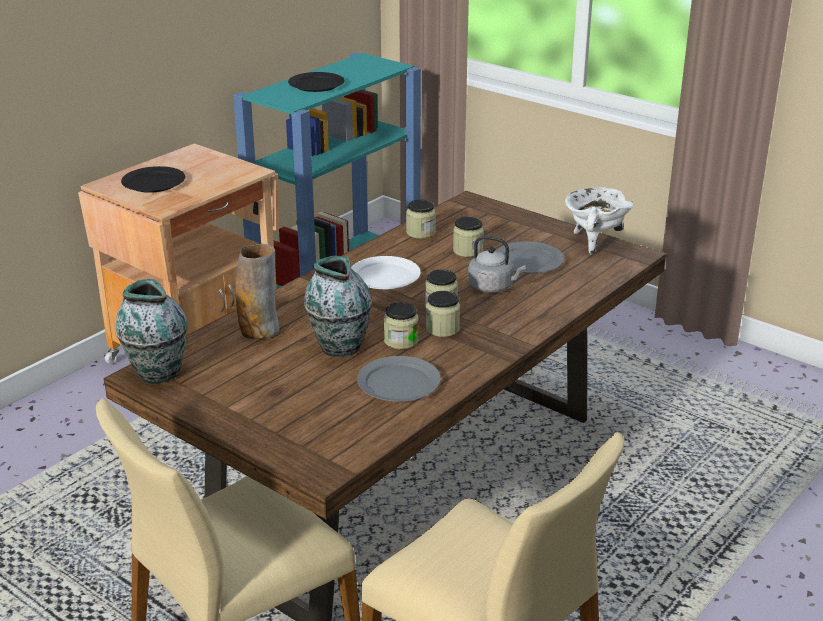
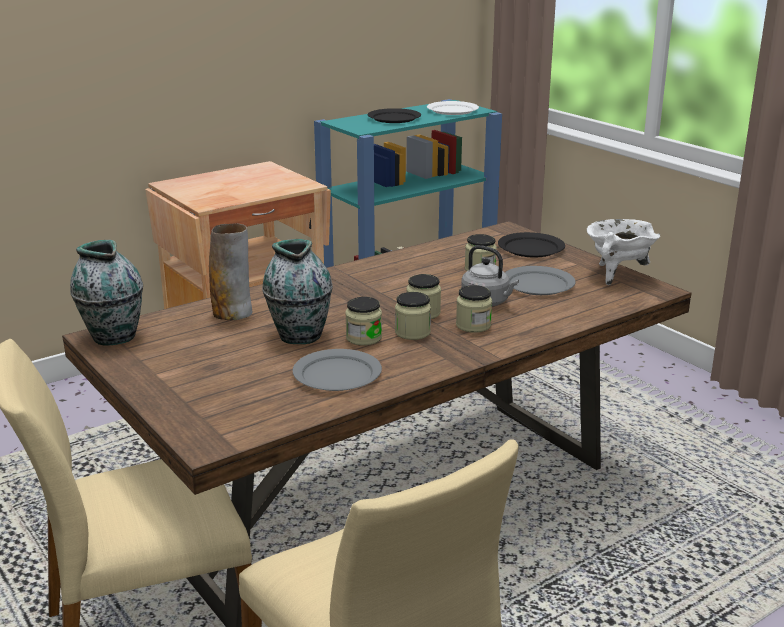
camera: 15 degrees right, 5 degrees down
(154, 182) = (212, 186): black plate -> black plate (531, 248)
(385, 276) = (384, 282): white plate -> white plate (453, 110)
(420, 232) = (442, 250): jar -> jar (473, 325)

